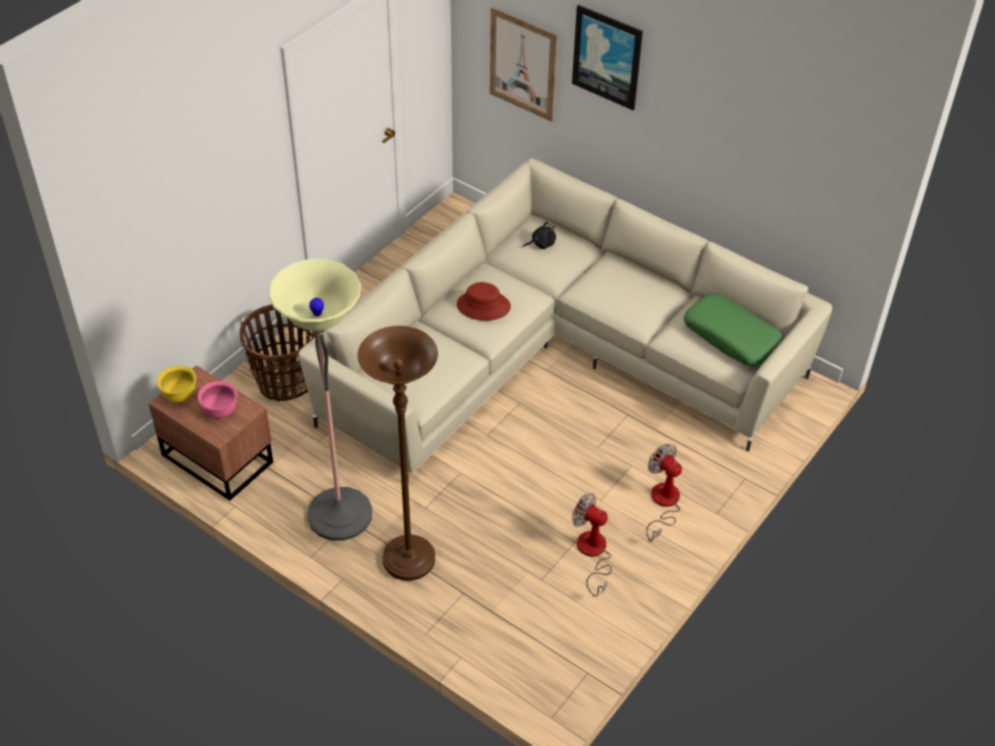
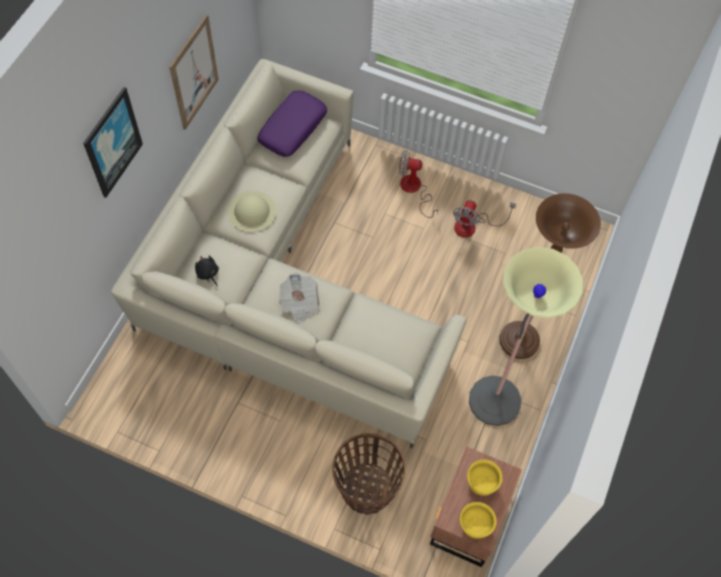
camera: 105 degrees left, 15 degrees up
(220, 411) = (481, 483): pink bowl -> yellow bowl
(483, 306) = (300, 304): red hat -> newspaper
(523, 64) = (70, 248): picture -> picture (194, 73)
(615, 286) = (252, 211): none -> beige hat
(663, 504) = (414, 190): fan -> fan turned 60 degrees clockwise
(732, 337) = (292, 128): green pillow -> purple pillow

